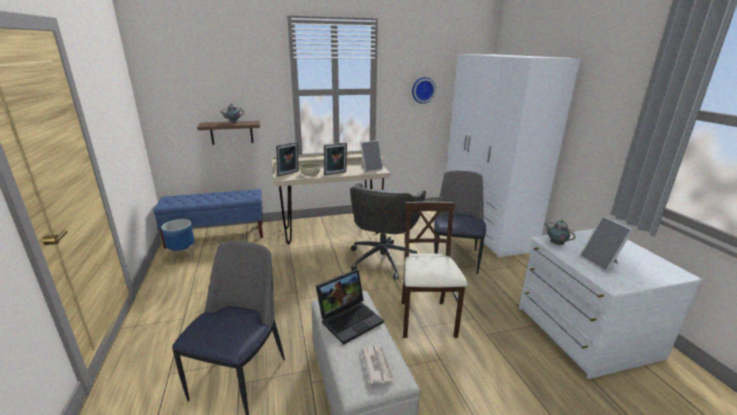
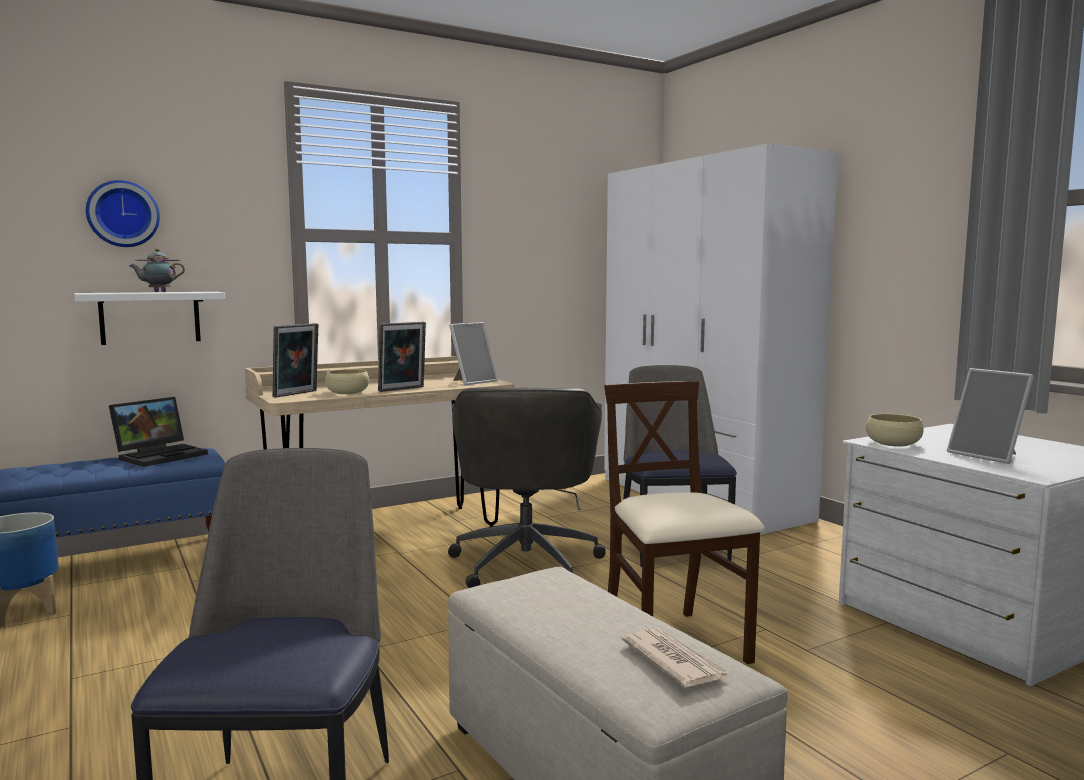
camera: 15 degrees left, 15 degrees down
(231, 132) = (150, 317): brown shelf -> white shelf
(350, 319) = (561, 605): laptop -> laptop (161, 455)
(422, 90) = (547, 240): wall clock -> wall clock (123, 214)
(555, 244) = (893, 443): teapot -> beige bowl

